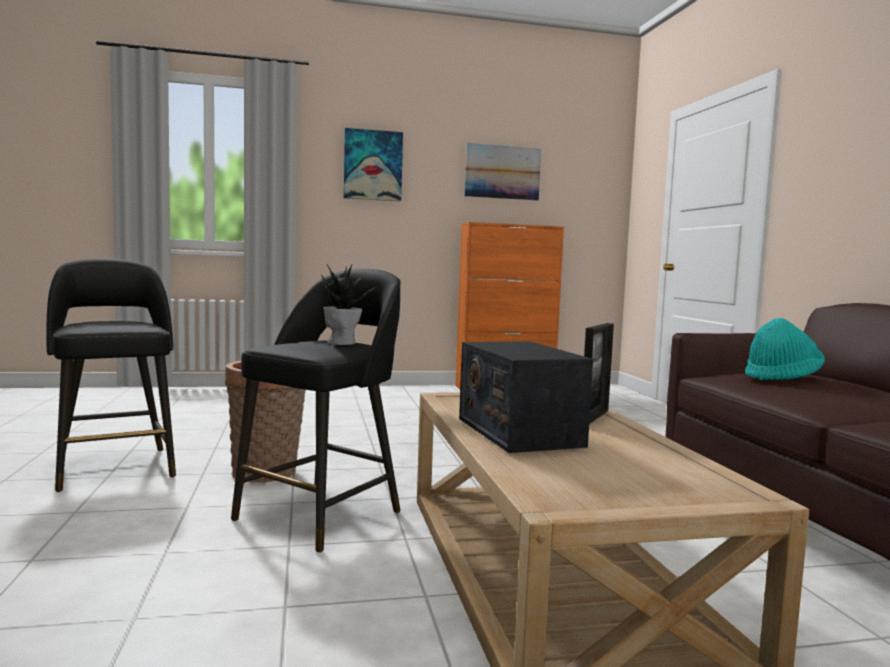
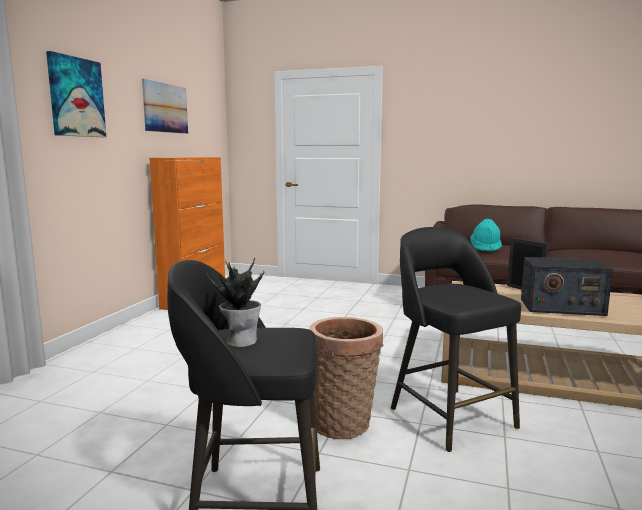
camera: 60 degrees left, 5 degrees up
(342, 343) = (455, 287): potted plant -> potted plant (241, 340)

